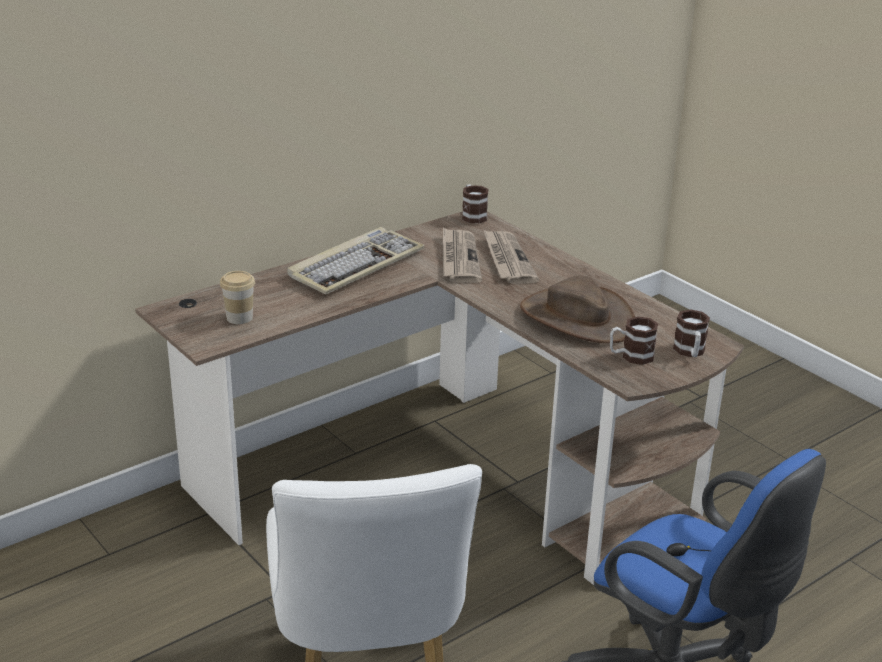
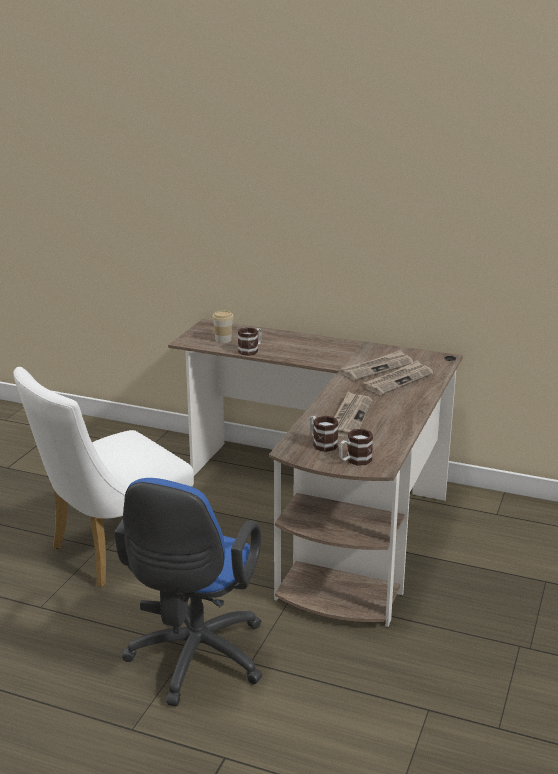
camera: 60 degrees right, 5 degrees down
(356, 265) = (324, 347): keyboard -> none
(472, 215) = (443, 356): mug -> mug (251, 350)
(576, 318) = (350, 417): brown hat -> newspaper

